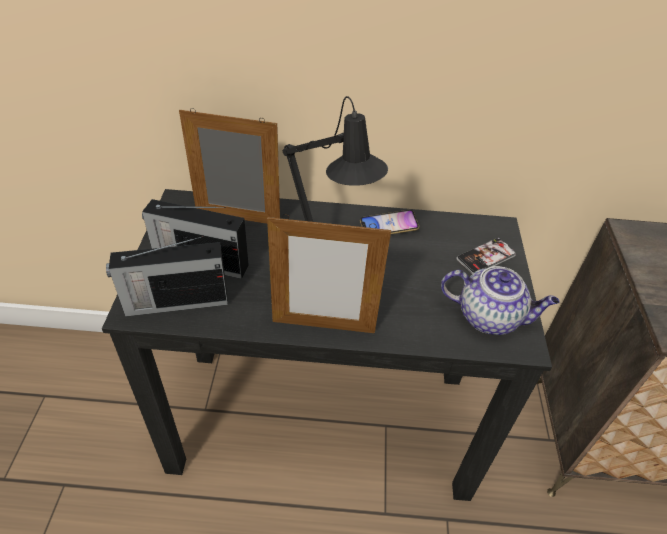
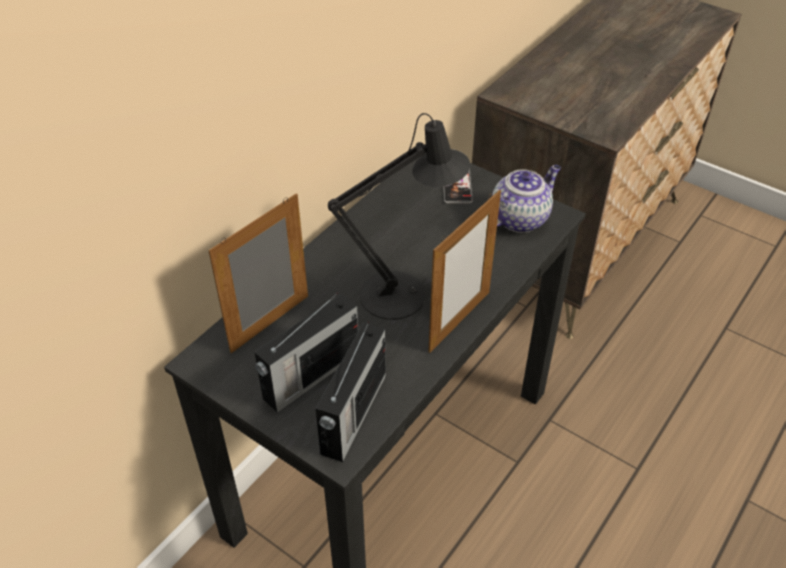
camera: 55 degrees left, 0 degrees up
(388, 226) = (373, 223): phone -> none

